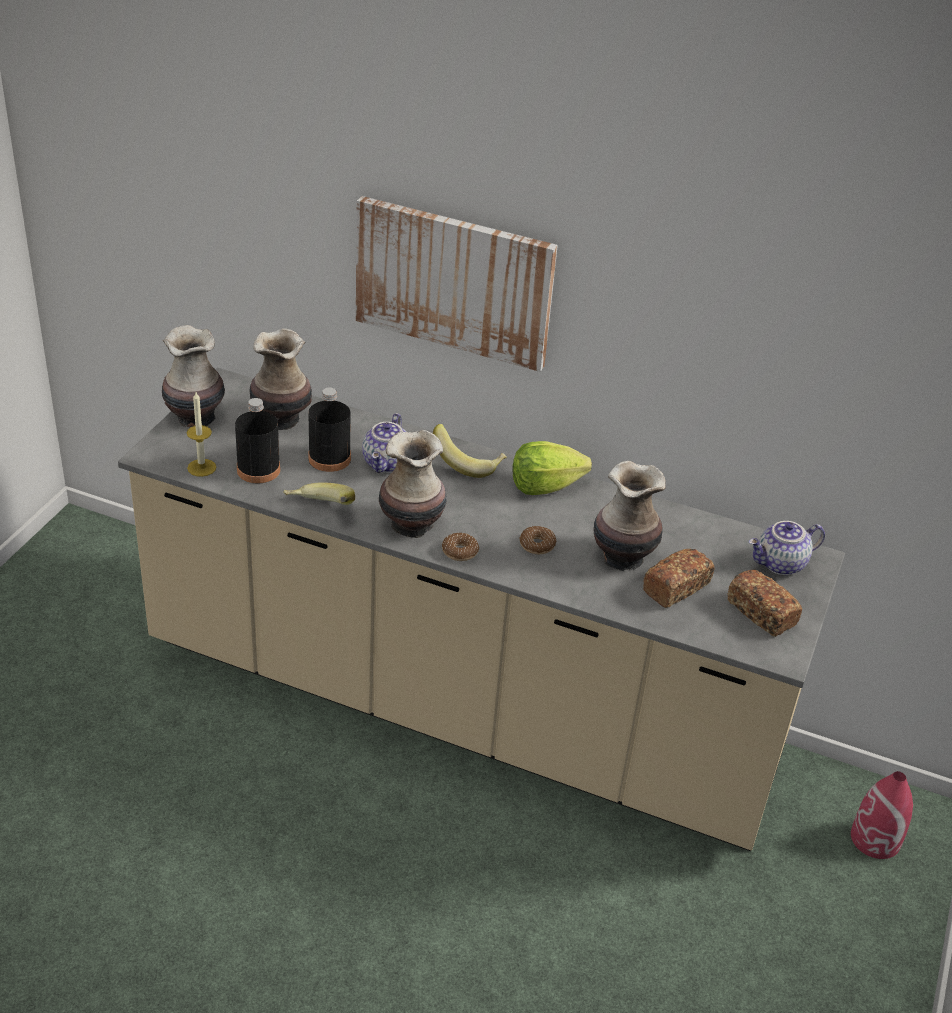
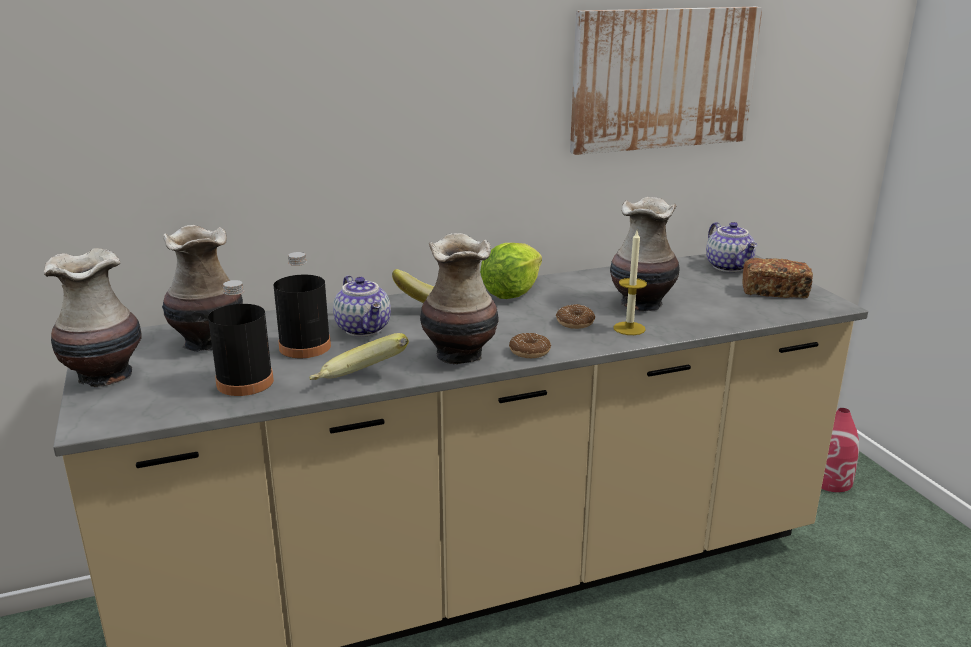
camera: 40 degrees left, 15 degrees down
(201, 467) = (176, 407): candle -> candle (629, 328)
(454, 282) = (362, 111): picture -> picture (663, 79)
(676, 587) = (705, 302): bread -> none
(781, 564) = (729, 267): teapot -> teapot turned 45 degrees counterclockwise

